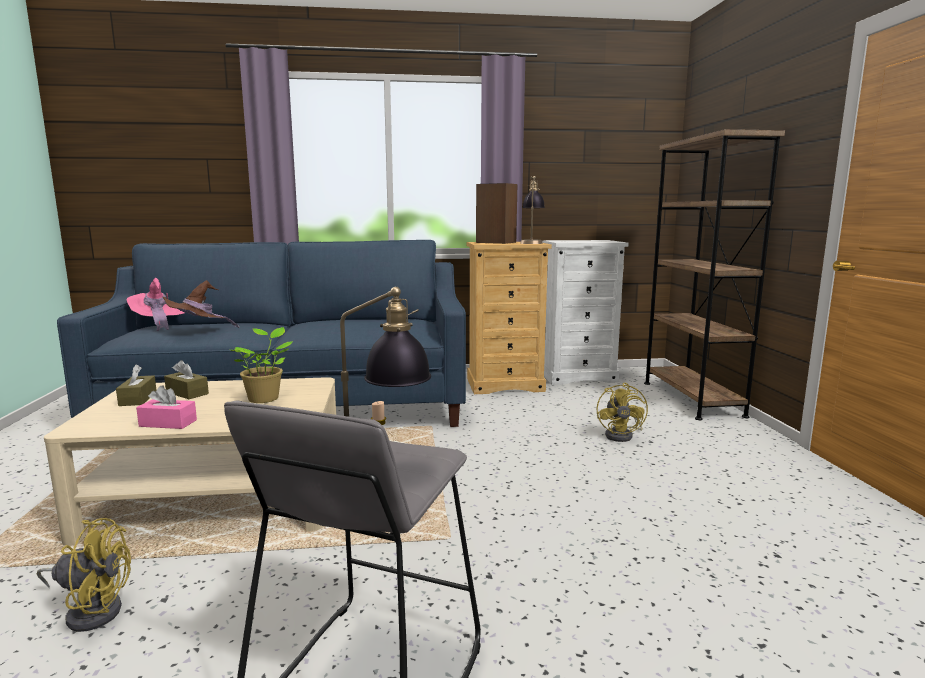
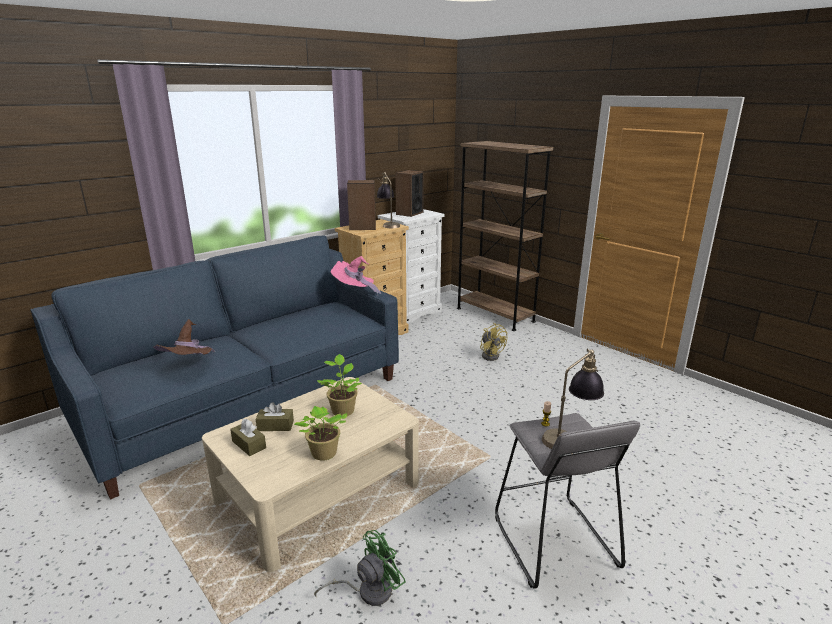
camera: 35 degrees left, 10 degrees up
(92, 610) = (368, 591): yellow fan -> green fan
(159, 324) = (120, 367): pink hat -> pink hat (354, 291)
(168, 423) = (323, 454): pink tissue box -> potted plant
(583, 240) = (409, 213): none -> speaker

